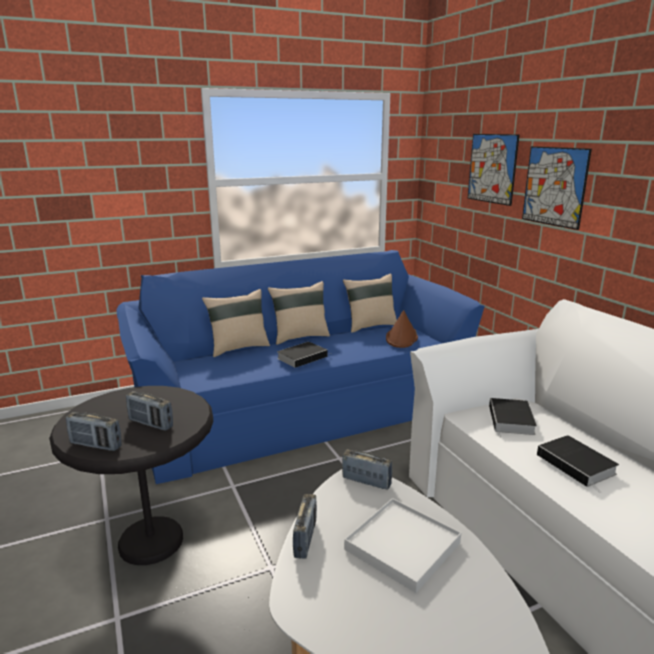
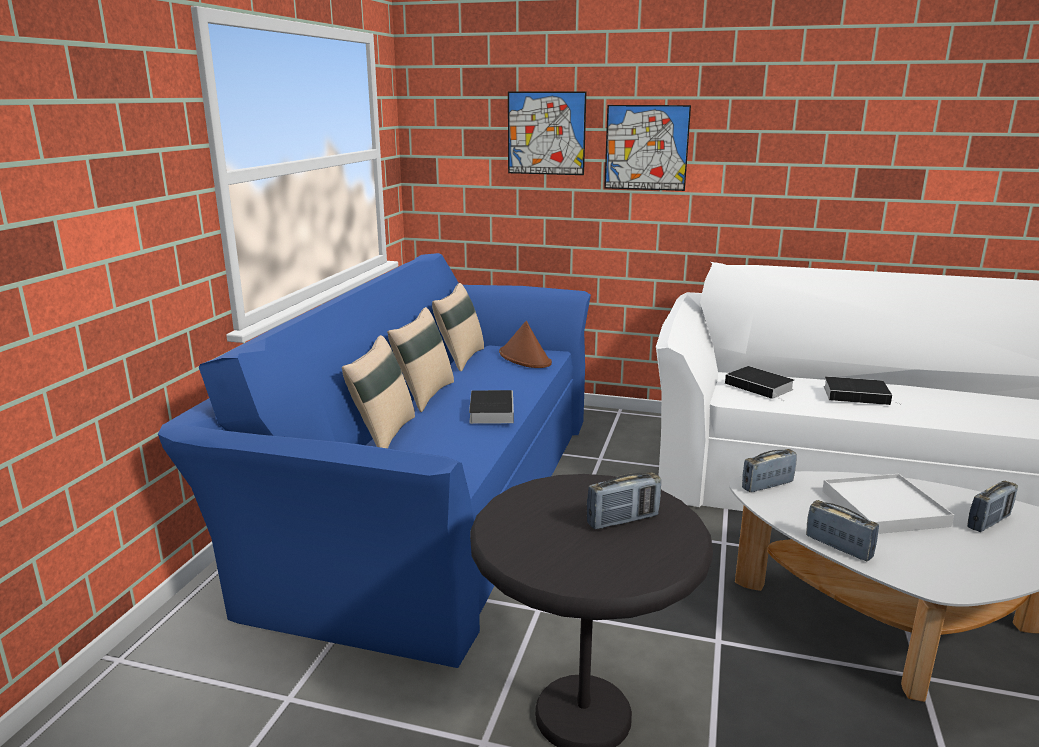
camera: 50 degrees left, 0 degrees up
(96, 445) = (642, 568): radio -> radio (988, 522)

